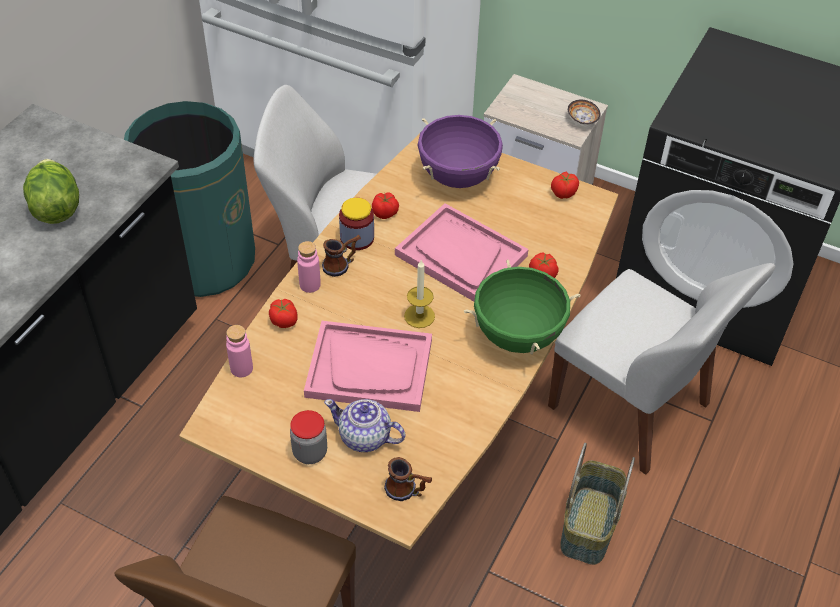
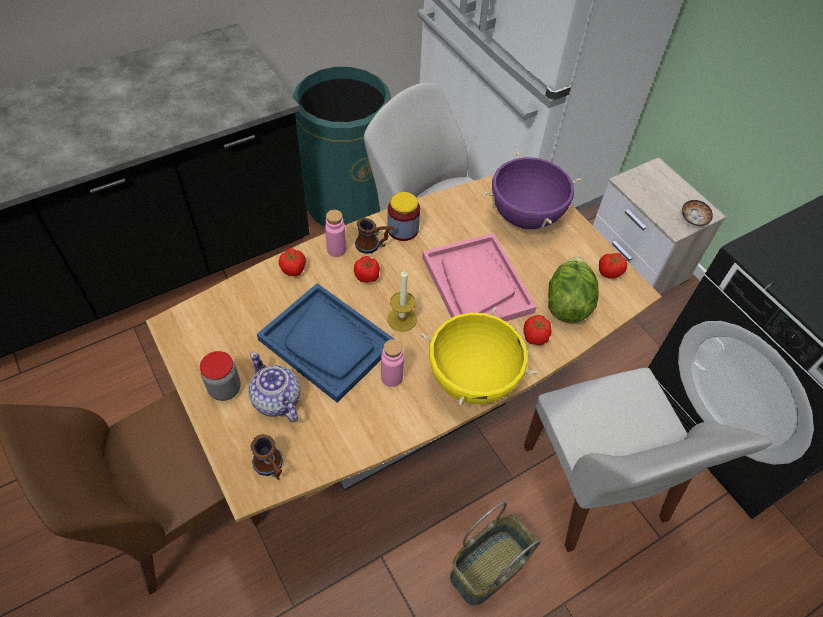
camera: 30 degrees right, 5 degrees up
(56, 208) = (186, 103): lettuce -> lettuce (567, 303)
(241, 368) = (232, 291): pink bottle -> pink bottle (392, 377)
(370, 368) = (327, 343): pink tray -> blue tray
(385, 213) = (441, 219): tomato -> tomato (367, 276)
(517, 335) = (472, 379): green cooking pot -> yellow cooking pot

